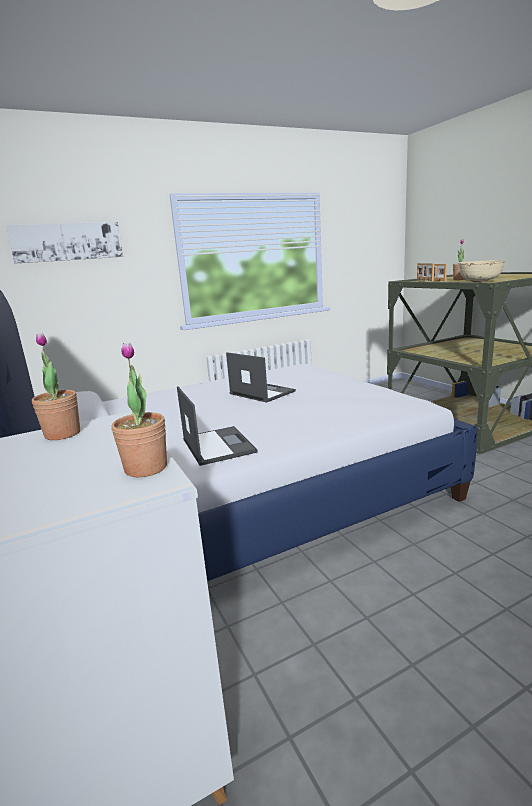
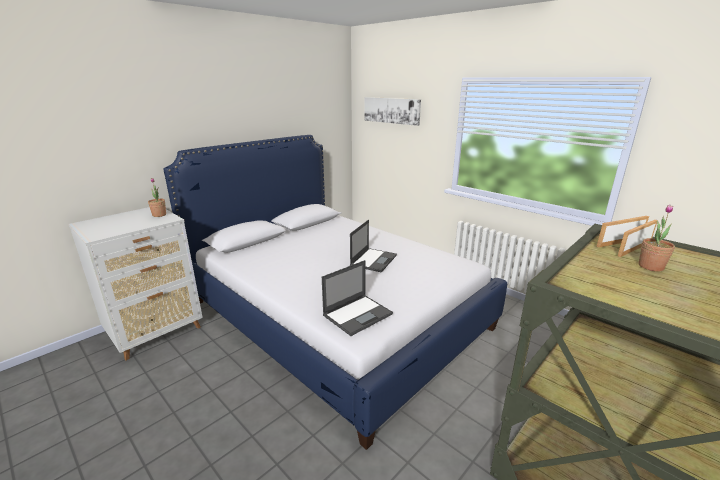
camera: 70 degrees right, 5 degrees up
(146, 468) = (110, 233): potted plant -> none
(217, 445) = (268, 264): laptop -> laptop (358, 314)
(479, 281) = (596, 278): beige bowl -> none

